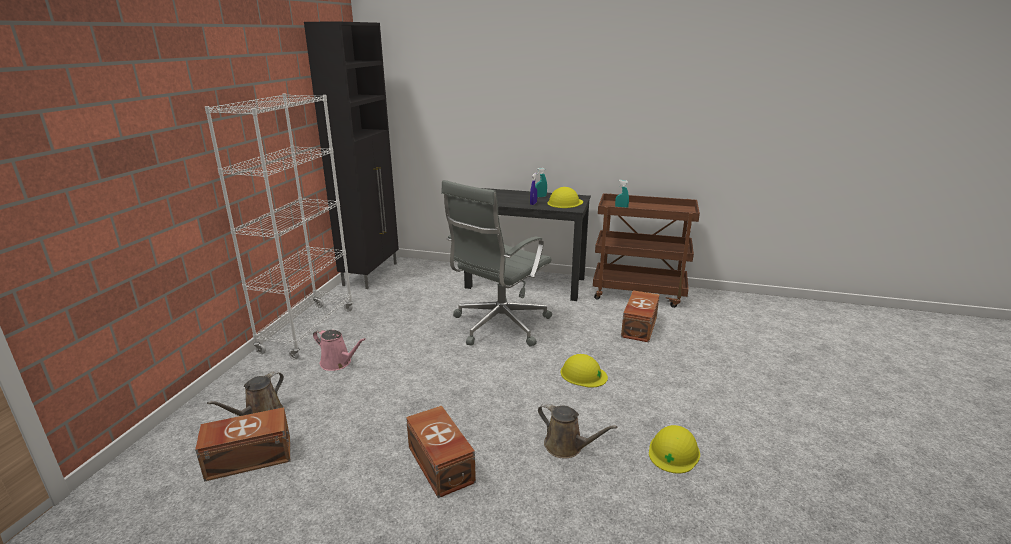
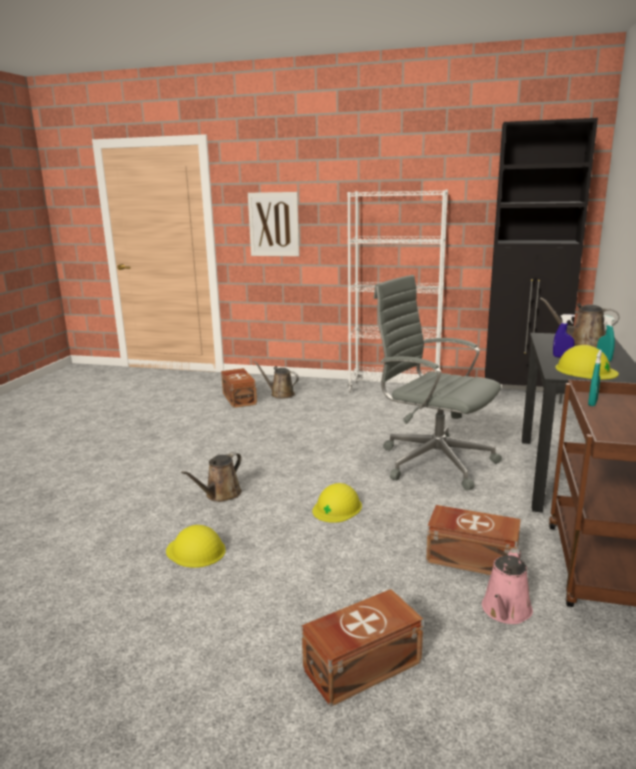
camera: 90 degrees right, 5 degrees down
(93, 183) = (274, 224): none -> picture
(338, 363) = (346, 405): pink watering can -> pink watering can (505, 611)
(440, 465) = (214, 448): brown storage box -> brown storage box (360, 665)
(499, 195) = (582, 343): none -> brown watering can

